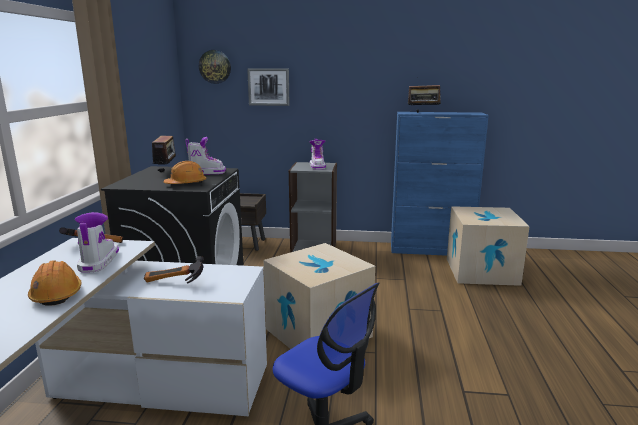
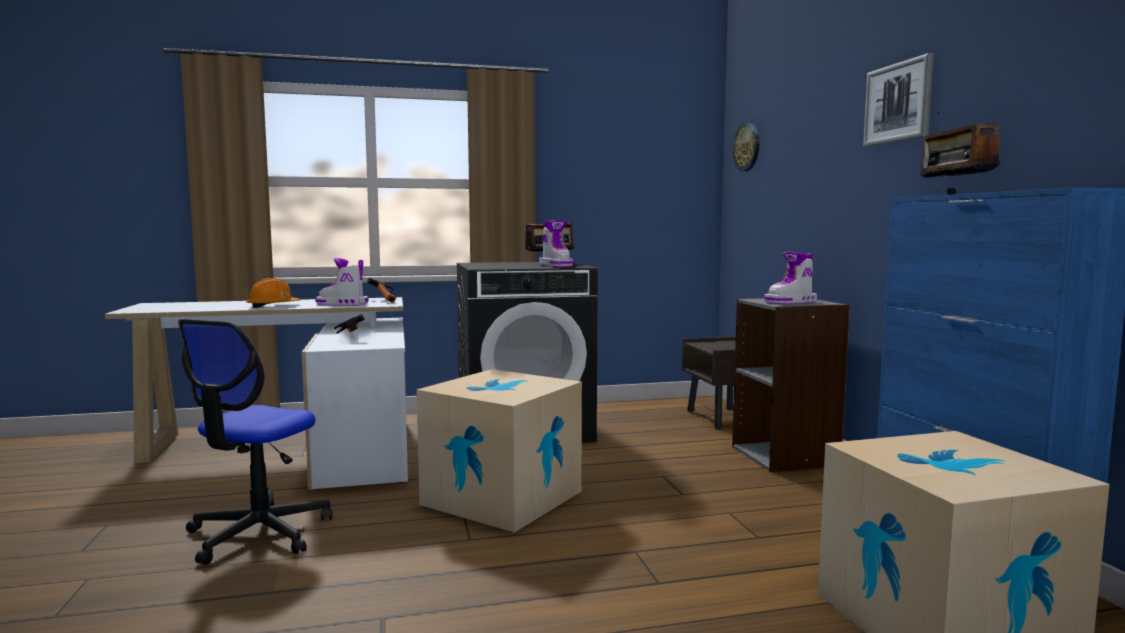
camera: 70 degrees right, 10 degrees down
(98, 262) = (342, 304): boot -> boot turned 150 degrees counterclockwise
(186, 184) = (494, 266): orange hard hat -> none
(268, 87) = (790, 169): picture -> picture (898, 103)

